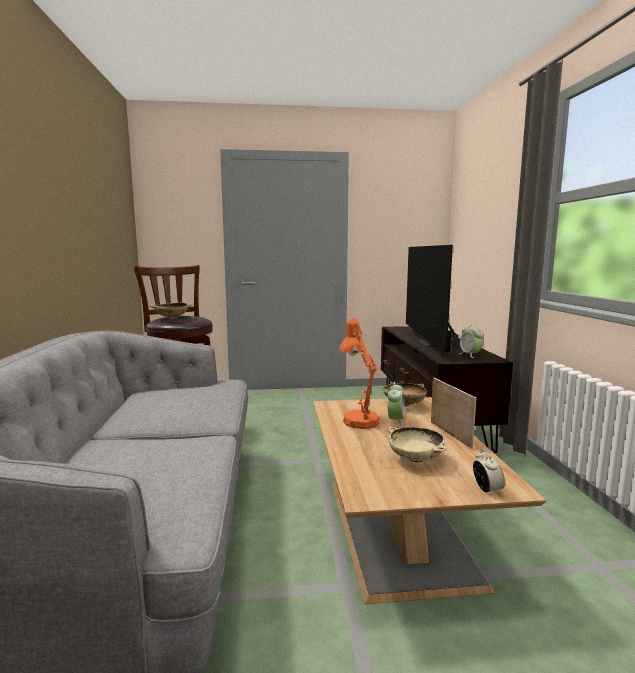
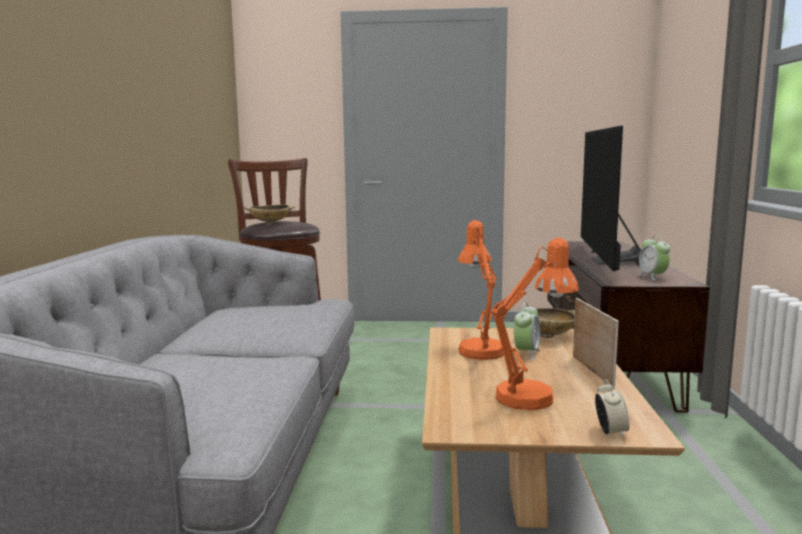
camera: 10 degrees right, 0 degrees up
(415, 459) = (533, 395): beige bowl -> orange table lamp

